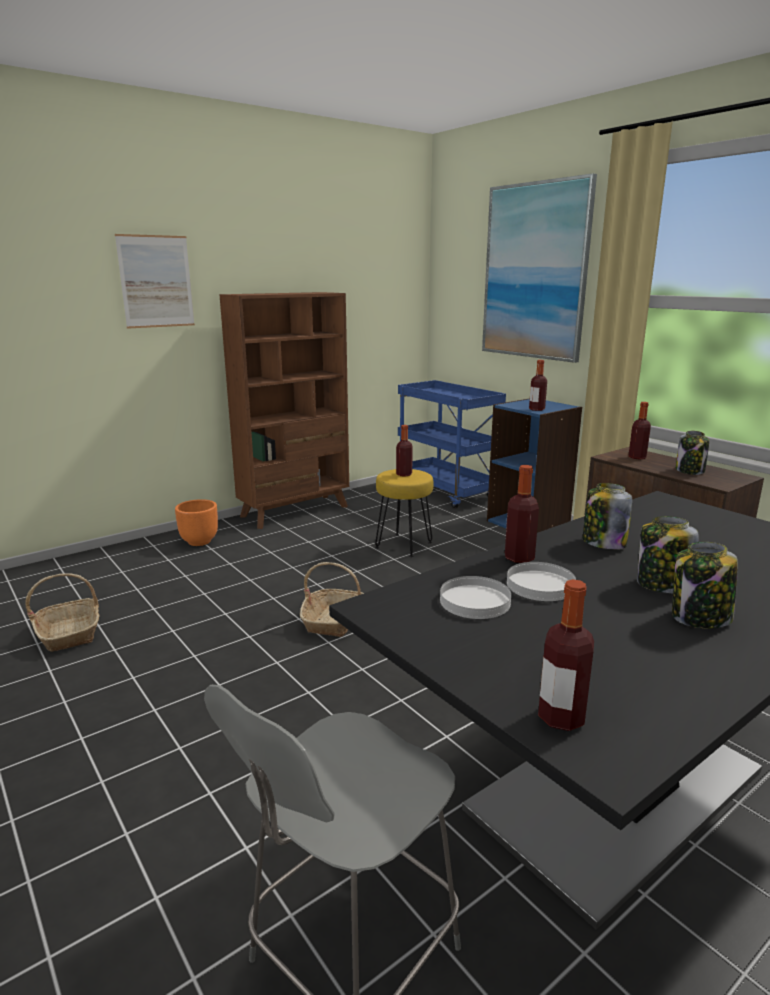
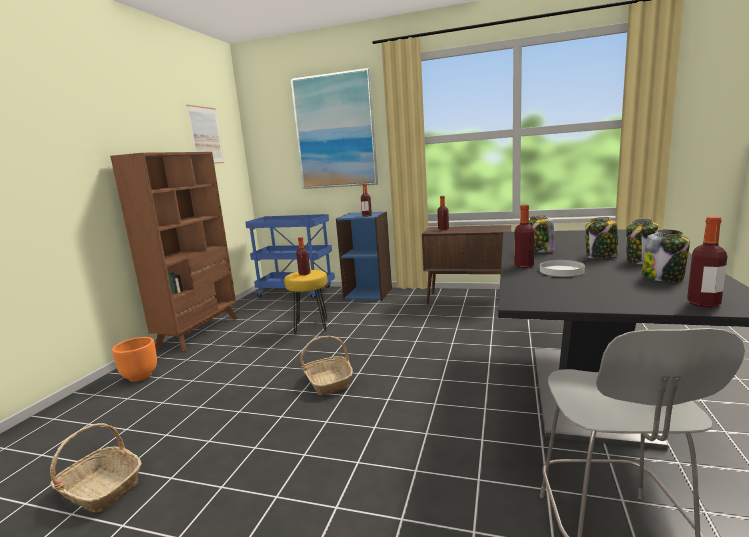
camera: 35 degrees left, 5 degrees down
(156, 281) = (52, 144): picture -> picture (206, 135)
(474, 601) = (555, 284): white plate -> none
(690, 471) = (478, 229): jar -> jar (663, 277)

